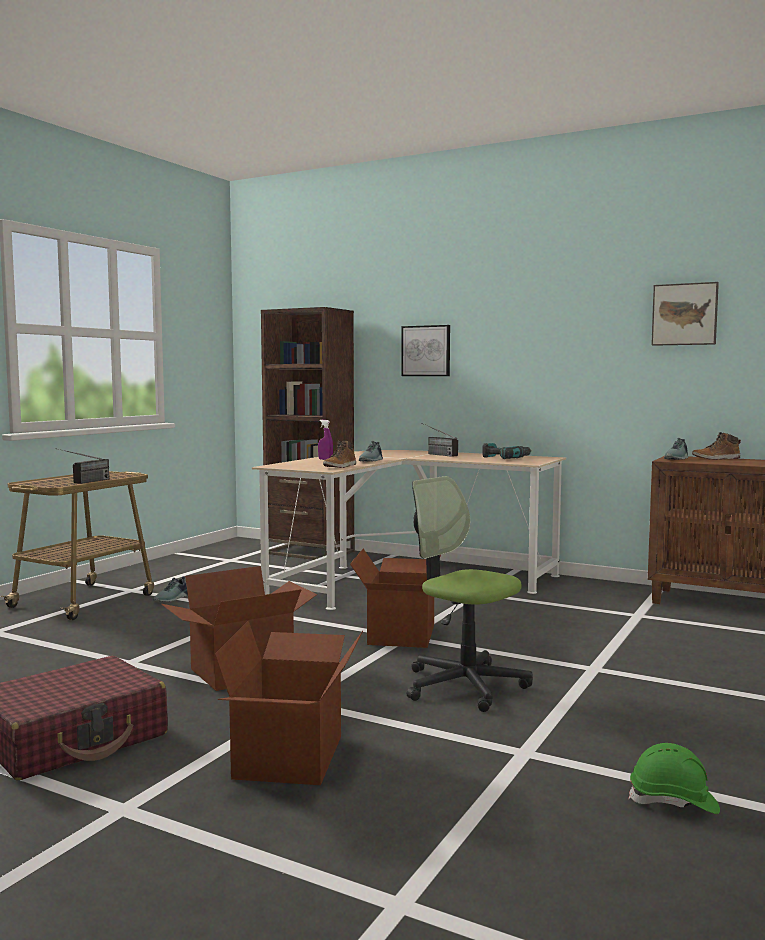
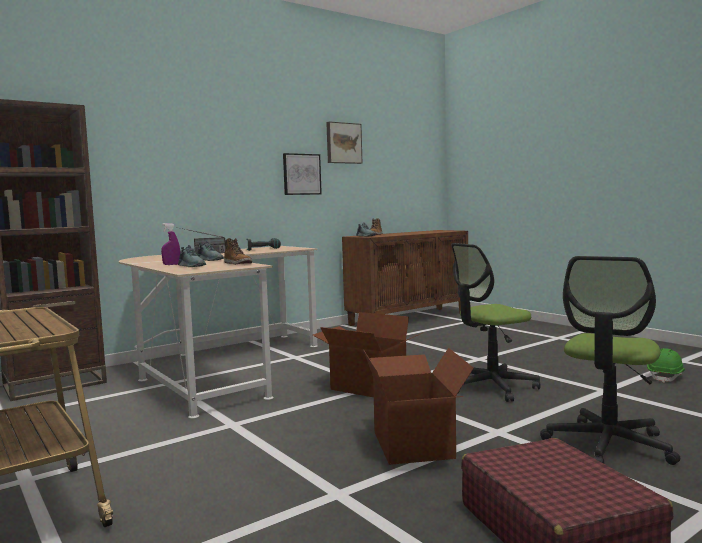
camera: 65 degrees left, 0 degrees up
(84, 482) = (41, 324): radio -> none
(172, 599) = (116, 458): shoe -> shoe (192, 266)
(291, 757) = (608, 445): cardboard box -> office chair
(426, 351) = (157, 160): picture -> picture (301, 174)

